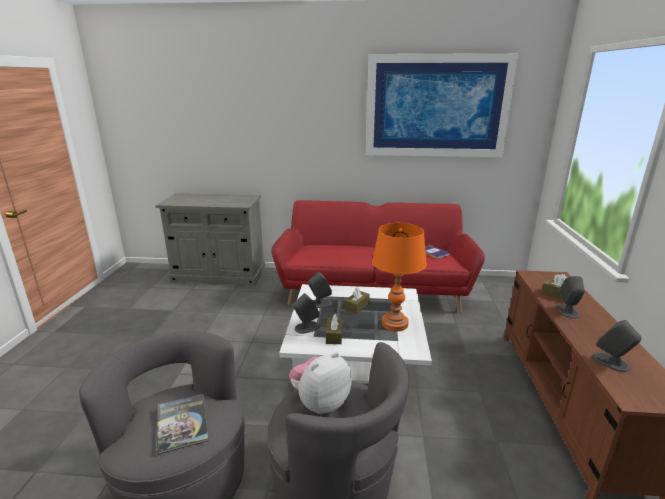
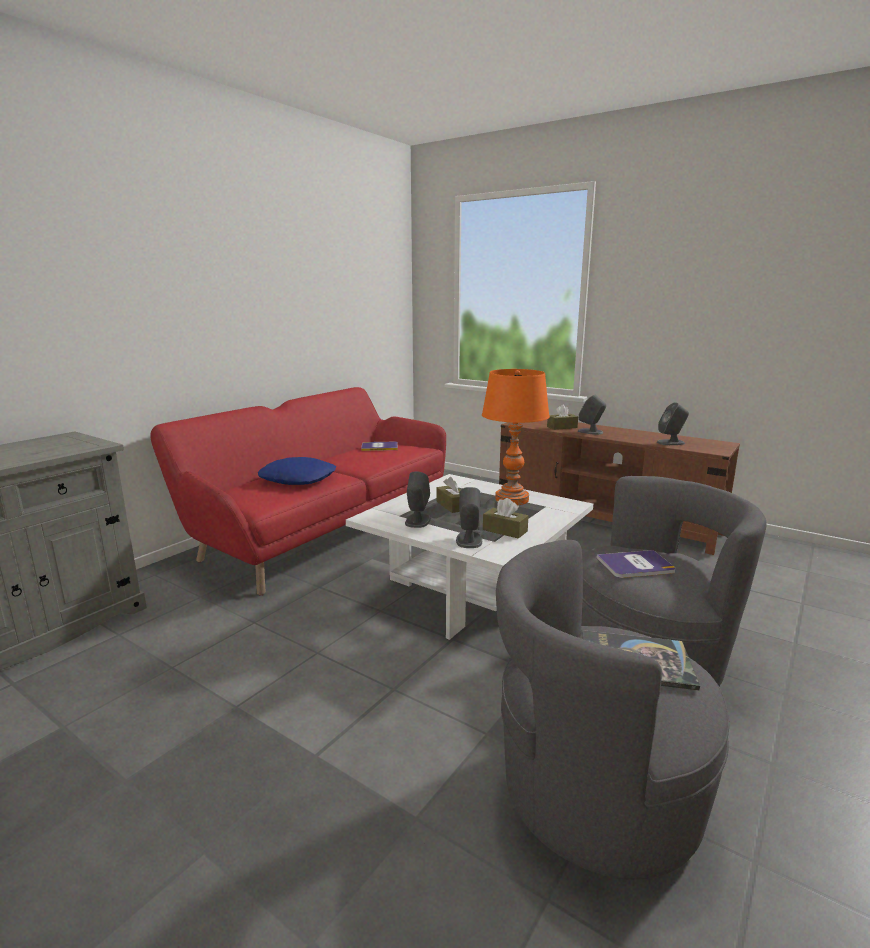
camera: 60 degrees left, 5 degrees down
(320, 402) = (635, 565): plush toy -> book
(344, 253) = (298, 479): none -> blue pillow
(436, 106) = (316, 257): picture -> none

